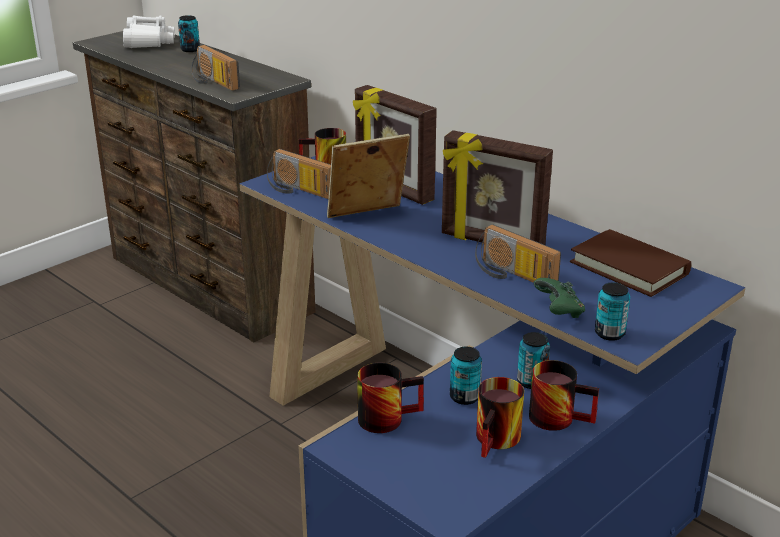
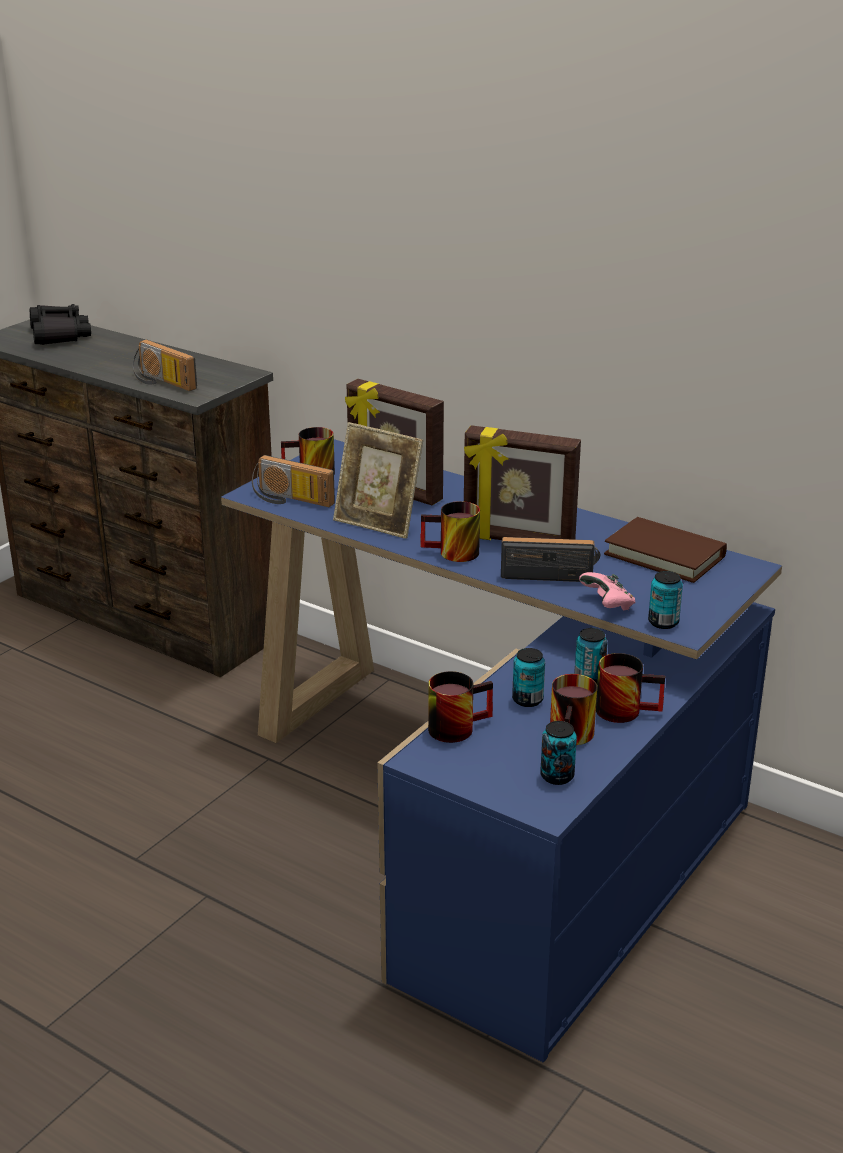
camera: 10 degrees left, 0 degrees up
(148, 41) = (59, 335): white binoculars -> black binoculars
(190, 50) = (115, 343): can -> can (557, 776)
(367, 217) = (378, 523): picture frame -> picture frame turned 120 degrees counterclockwise
(425, 250) = (452, 554): none -> mug
(512, 275) = (549, 573): radio -> radio turned 150 degrees clockwise
(559, 311) = (608, 605): green game controller -> pink game controller

